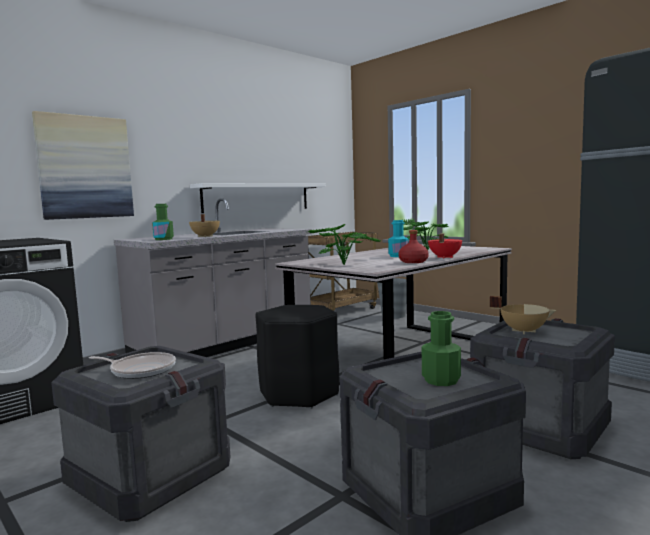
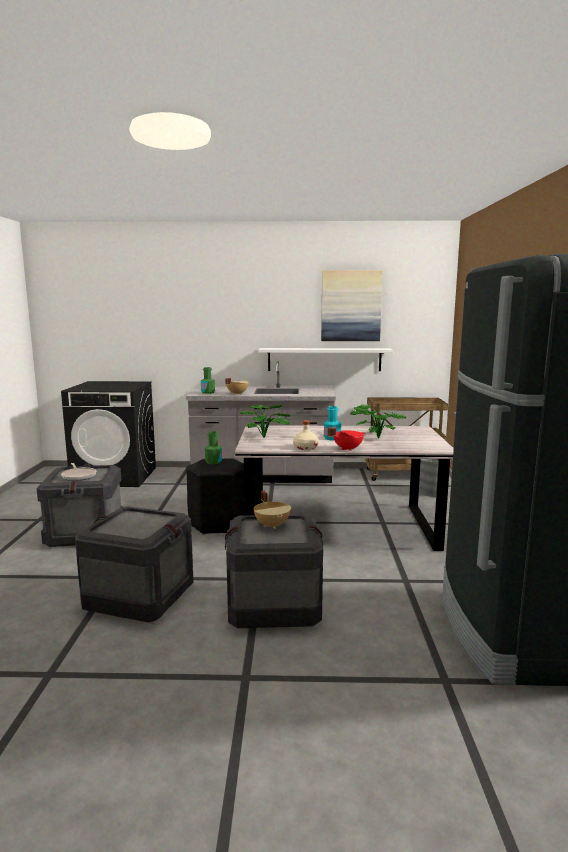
camera: 45 degrees right, 5 degrees up
(85, 167) = (182, 336): picture -> picture (351, 306)
(413, 262) = (305, 447): red bottle -> beige bottle
(441, 380) = (131, 528): green bottle -> green bottle (213, 462)

